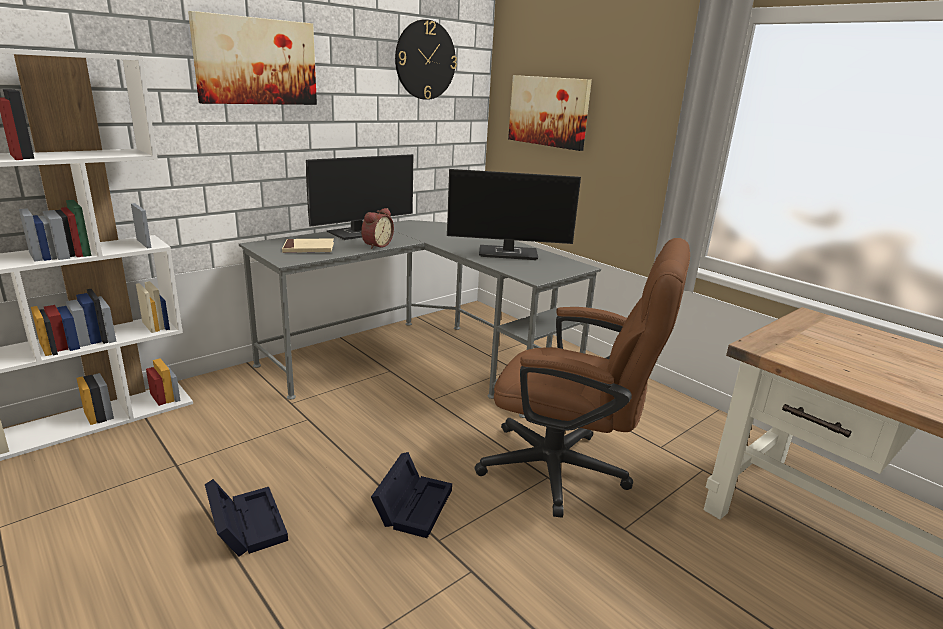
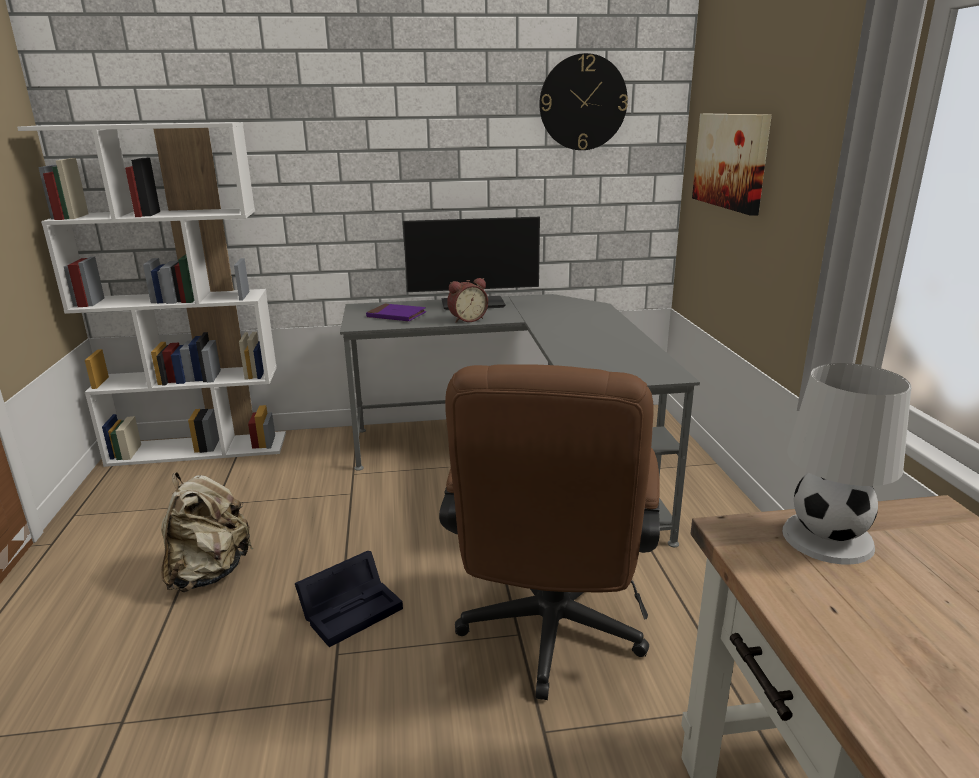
camera: 35 degrees right, 0 degrees up
(246, 524) = (209, 572): black storage box -> beige backpack
(256, 61) = (370, 119): picture -> none
(308, 248) = (396, 315): beige book -> purple book
(509, 253) = (604, 346): monitor -> none
(567, 472) = (549, 637): brown office chair -> brown office chair turned 45 degrees clockwise
(794, 338) = (826, 538): none -> white table lamp

